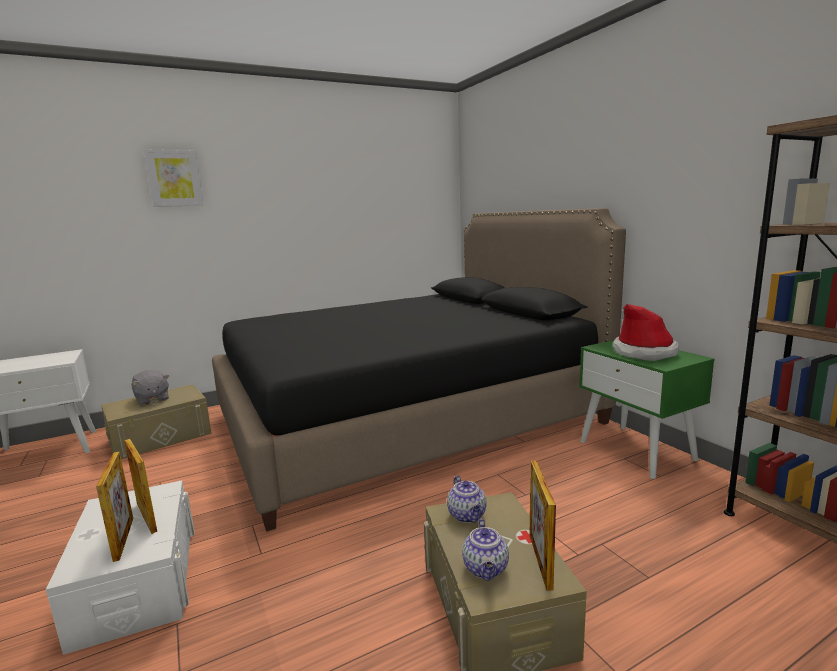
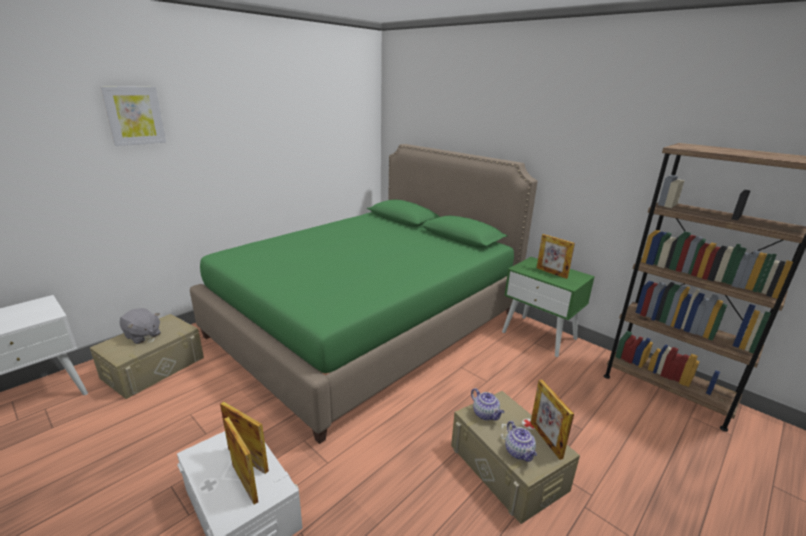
camera: 20 degrees left, 10 degrees up
(406, 419) = (368, 324): black bed -> green bed
(644, 353) = (551, 273): hat -> picture frame

